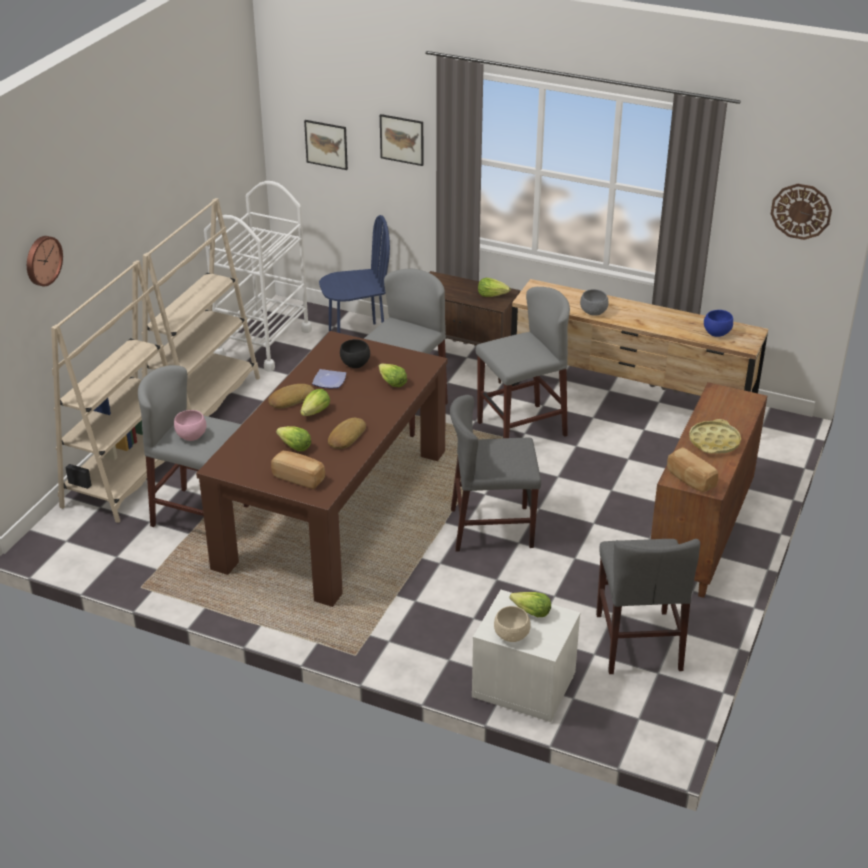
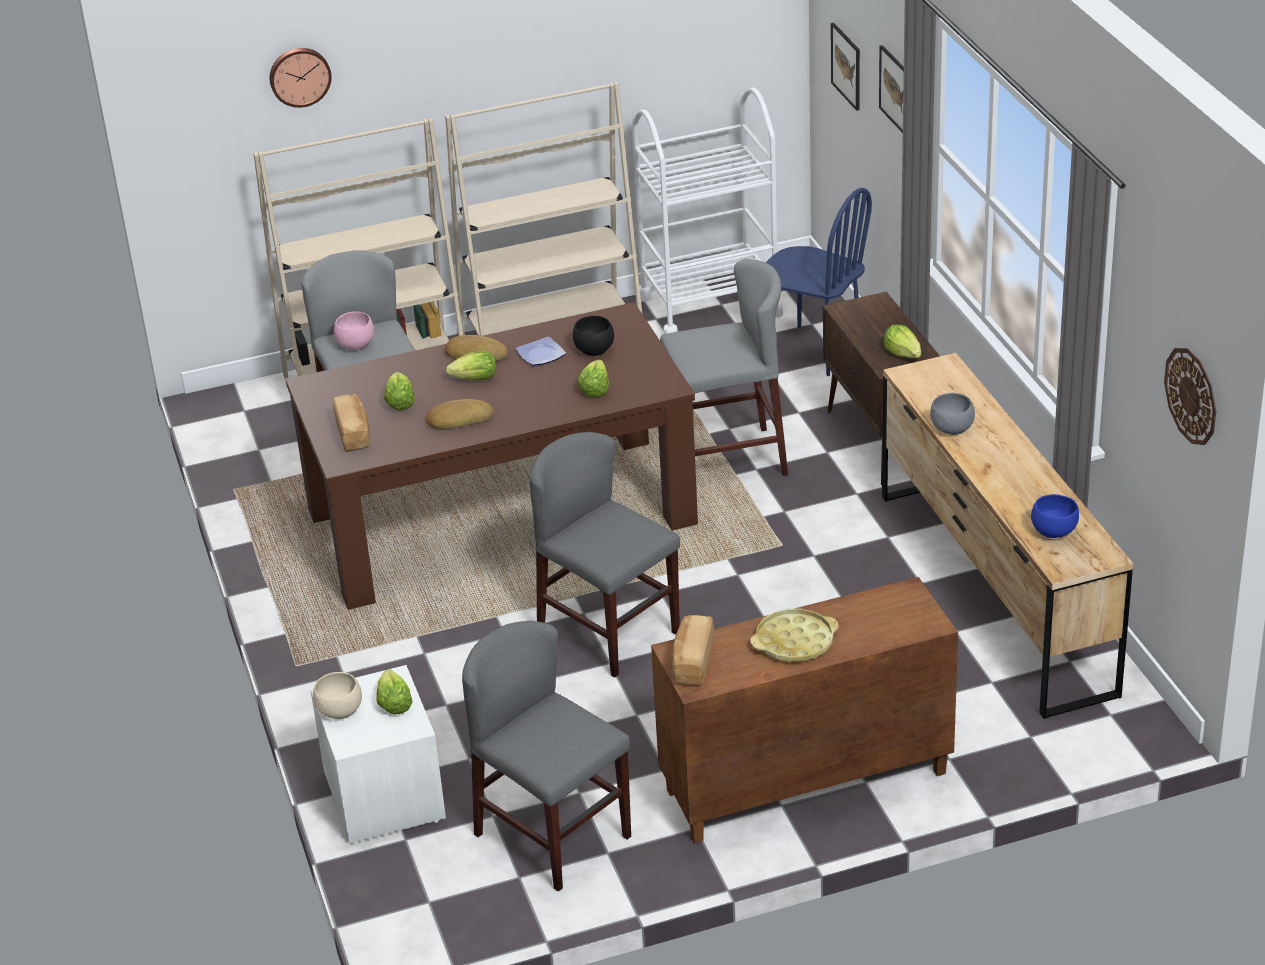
camera: 50 degrees right, 0 degrees up
(521, 429) = (818, 549): grey stool -> none
(638, 641) = (553, 835): grey chair -> grey chair turned 90 degrees clockwise

